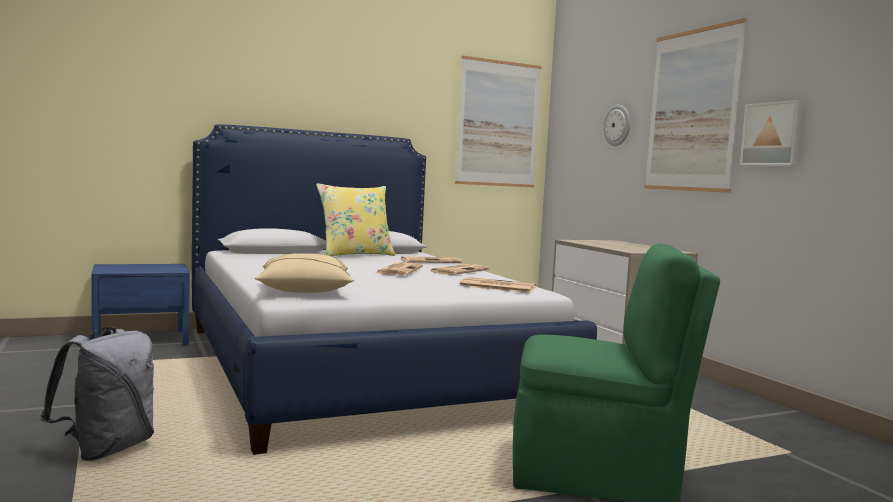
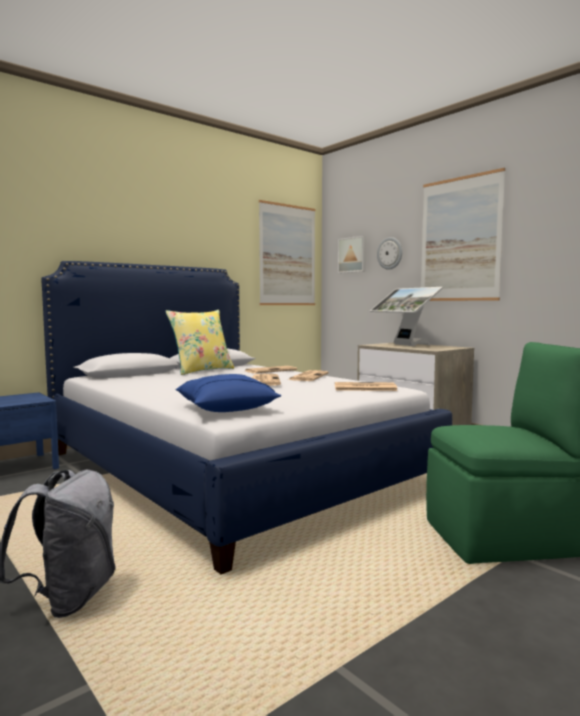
camera: 15 degrees left, 0 degrees up
(305, 290) = (226, 408): beige pillow -> blue pillow
(614, 244) = (404, 345): none -> monitor
(773, 134) = (535, 254): picture -> picture (353, 255)

